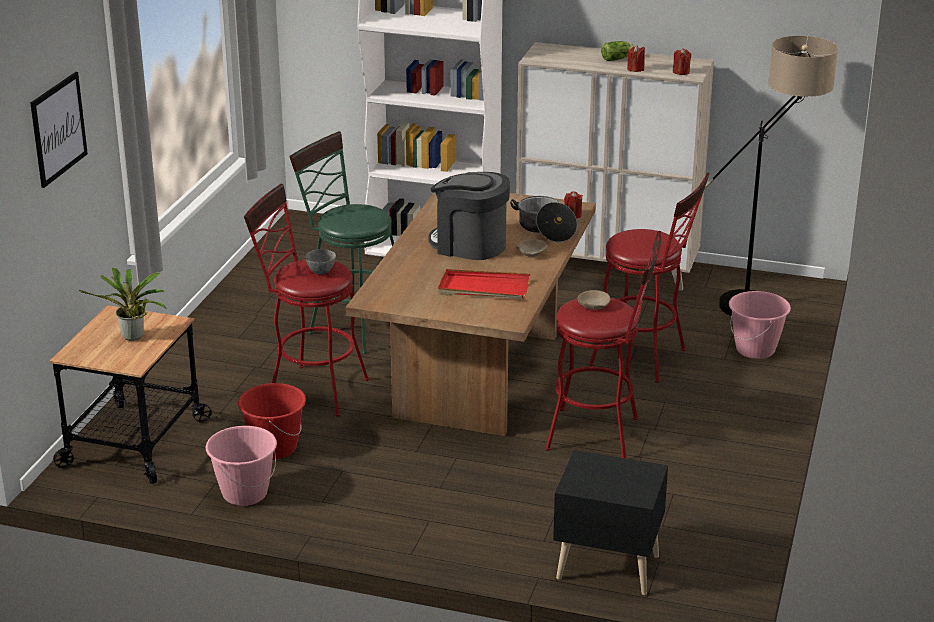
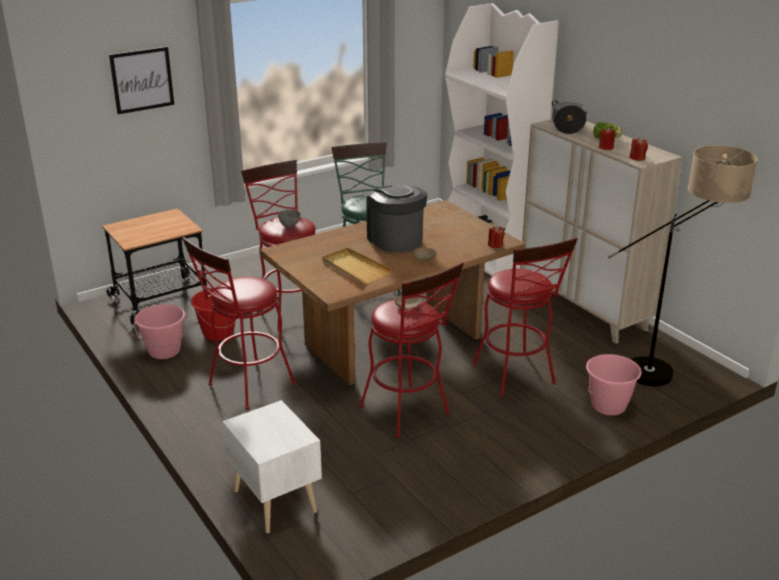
camera: 40 degrees right, 0 degrees up
(134, 338) = (157, 229): potted plant -> none
(403, 486) = (246, 387): none -> red stool
(483, 288) = (355, 268): red tray -> beige tray
(545, 229) = (460, 247): cooking pot -> cooking pot (567, 126)
(606, 566) = (276, 500): black nightstand -> white nightstand

